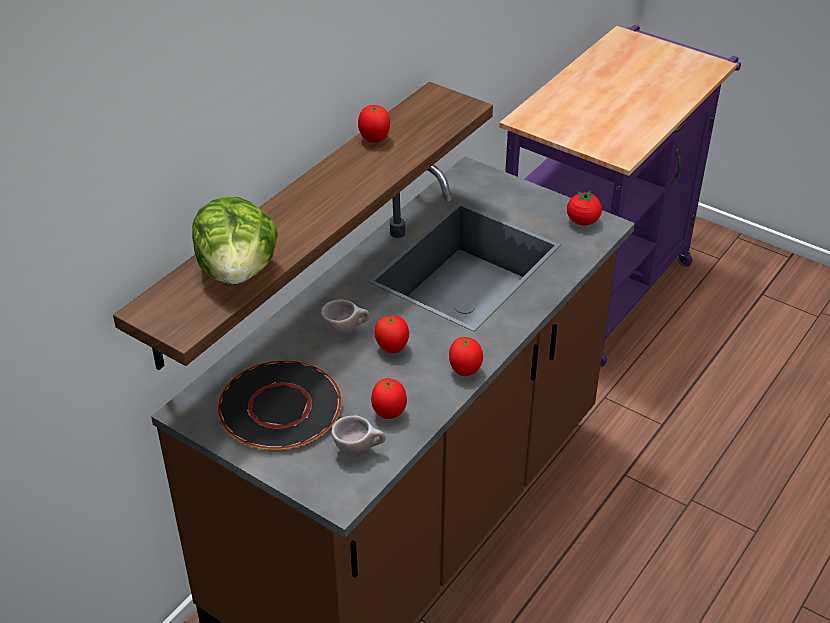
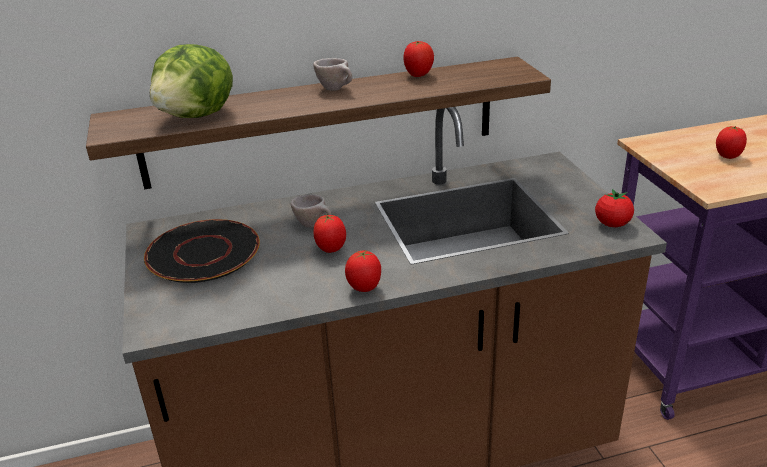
camera: 40 degrees right, 10 degrees down
(359, 450) = (210, 305): beige cup -> beige cup (337, 89)
(389, 413) = (267, 290): tomato -> tomato (728, 156)

